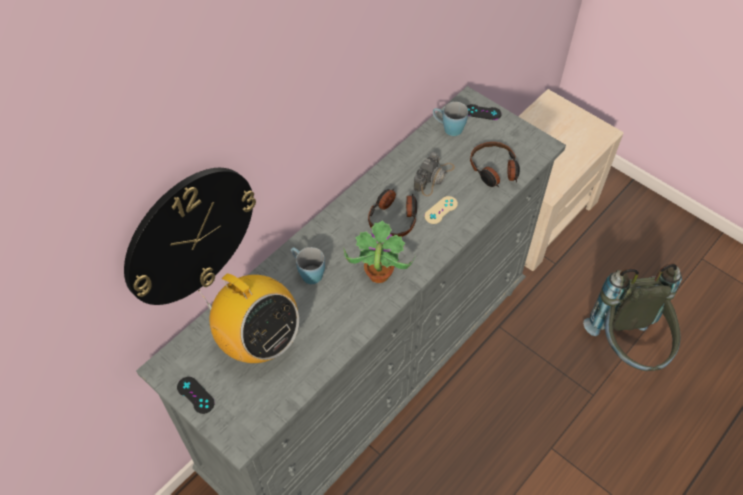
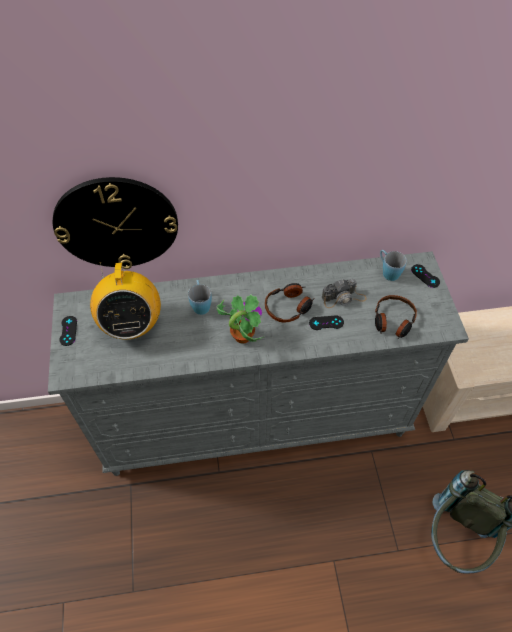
camera: 40 degrees right, 0 degrees up
(441, 210) = (326, 323): beige game controller -> black game controller

